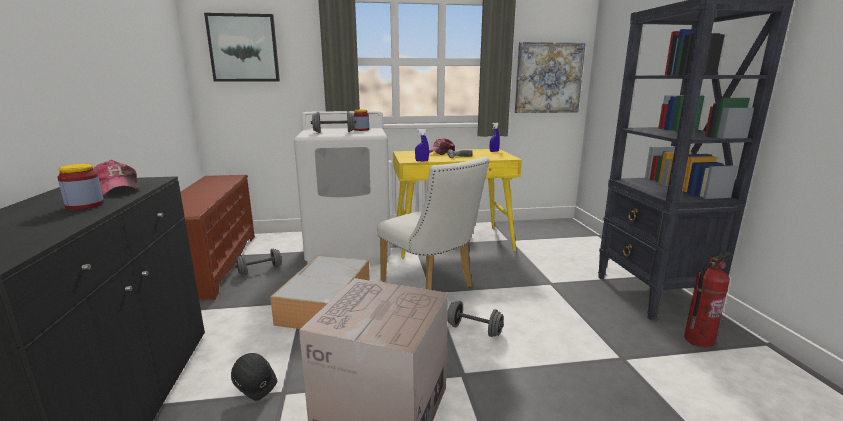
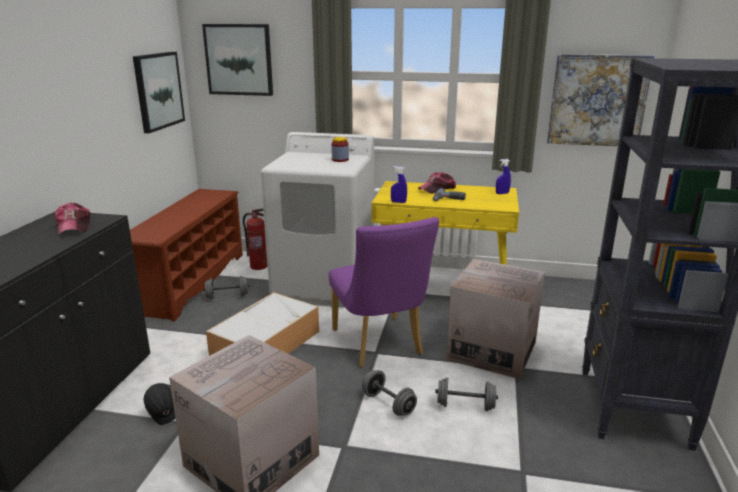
camera: 20 degrees right, 5 degrees up
(85, 205) = (39, 246): jar -> none
(165, 72) = (158, 91): none -> picture
(334, 132) = (306, 163): grey dumbbell -> grey dumbbell (465, 405)
(431, 286) = (380, 345): white chair -> purple chair
(523, 274) = (492, 350): none -> cardboard box
(698, 340) = (636, 475): fire extinguisher -> fire extinguisher (259, 266)

